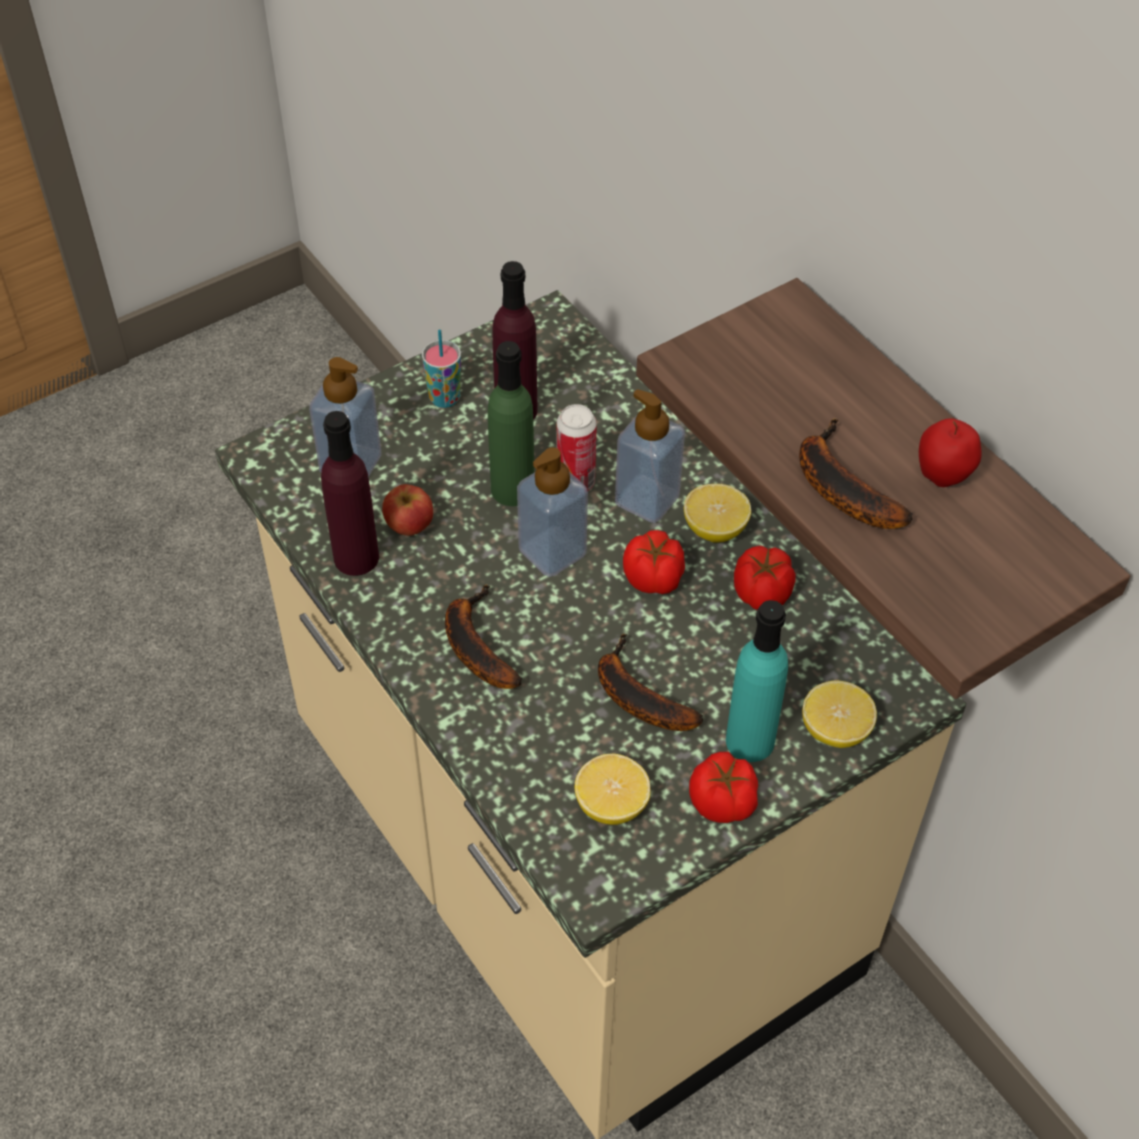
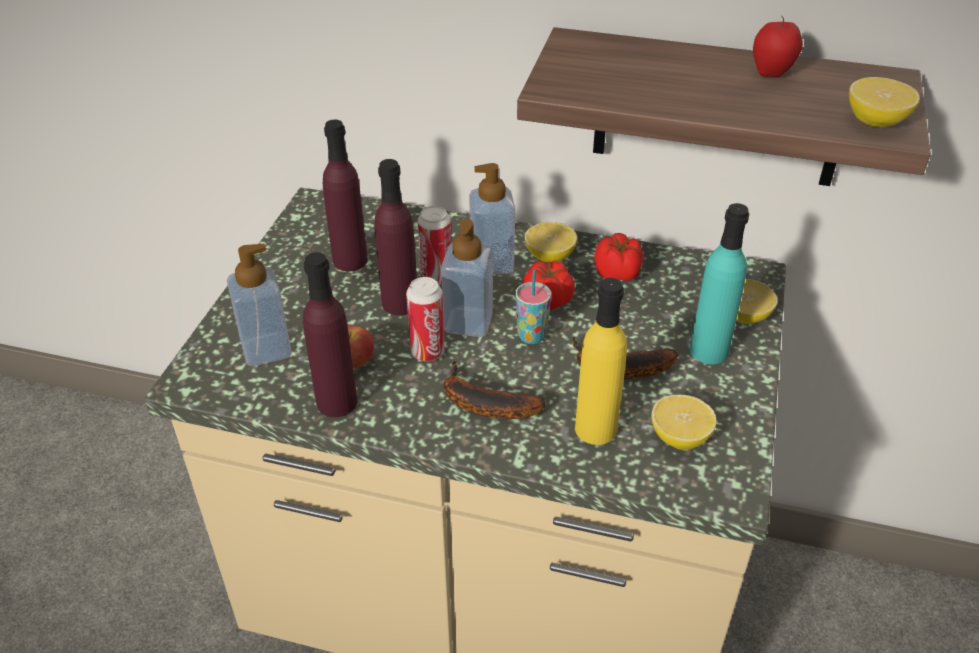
camera: 40 degrees left, 10 degrees down
(444, 398) = (292, 278): cup -> cup (531, 336)
(482, 559) = (427, 352): none -> can
(512, 489) = (400, 303): green bottle -> purple bottle
(545, 741) = (595, 428): none -> yellow bottle
(723, 803) = (738, 392): tomato -> none
(838, 486) = (728, 102): banana -> none
(962, 607) = (876, 121): none -> lemon

